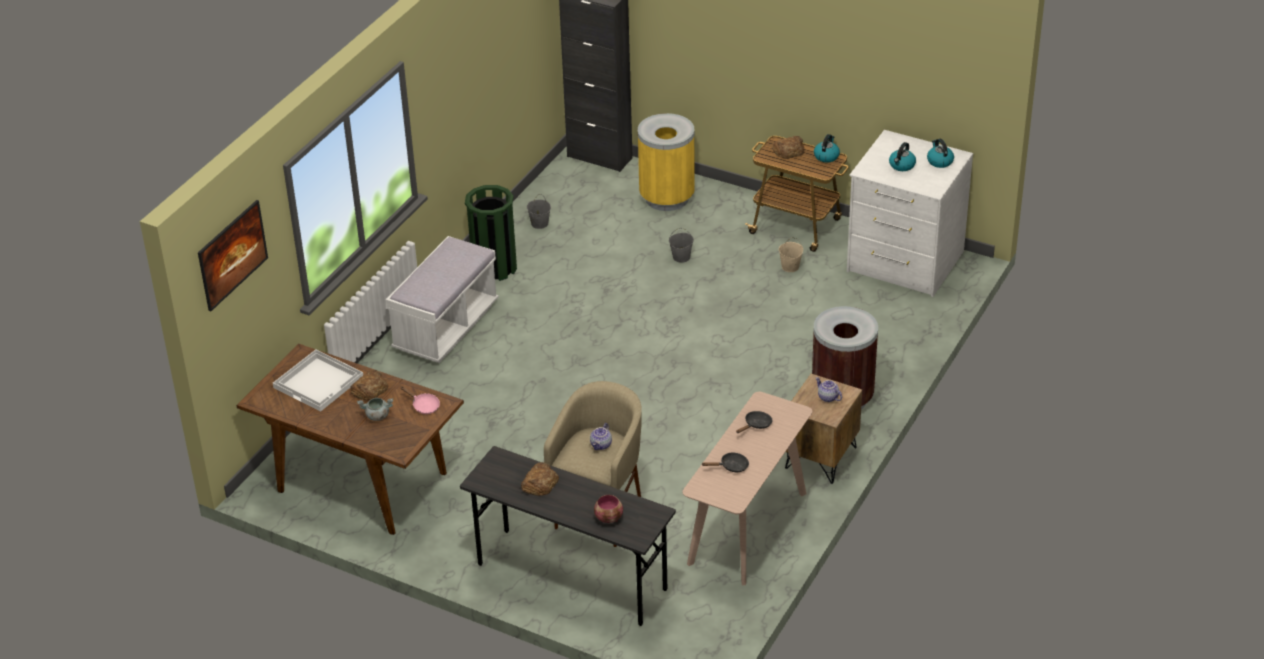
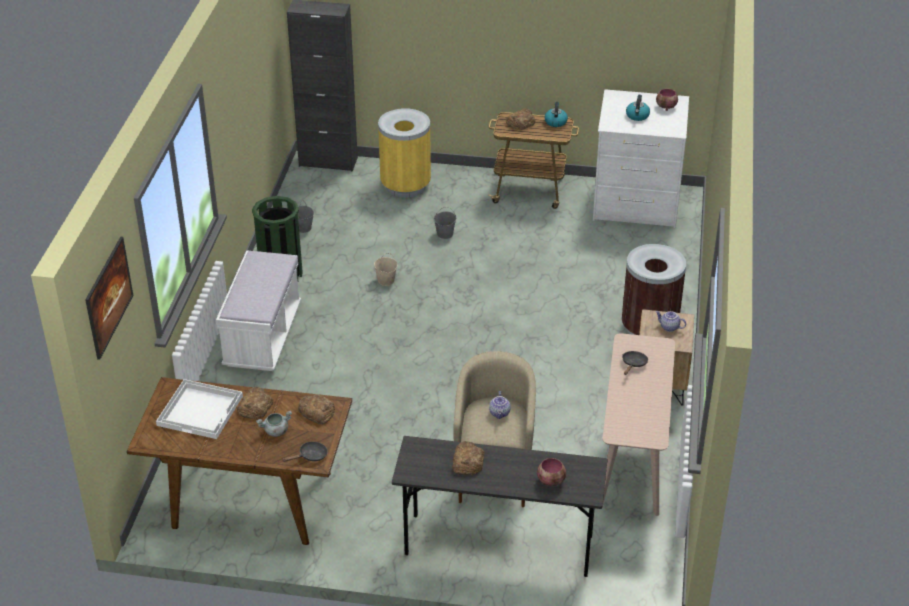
camera: 20 degrees left, 0 degrees up
(423, 406) = (317, 412): pink frying pan -> bread
(731, 466) = (633, 407): black frying pan -> black frying pan (310, 456)
(790, 267) = (543, 225): beige bucket -> beige bucket (386, 281)
(939, 161) = (666, 107): kettle -> bowl

